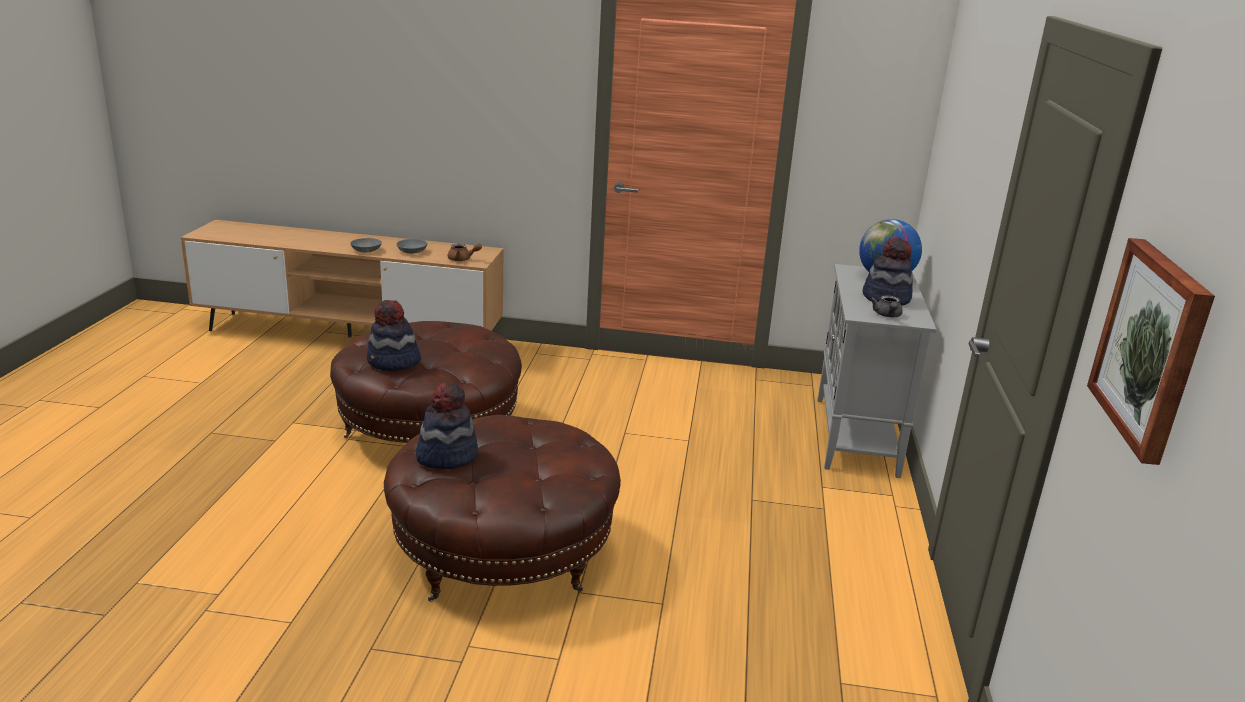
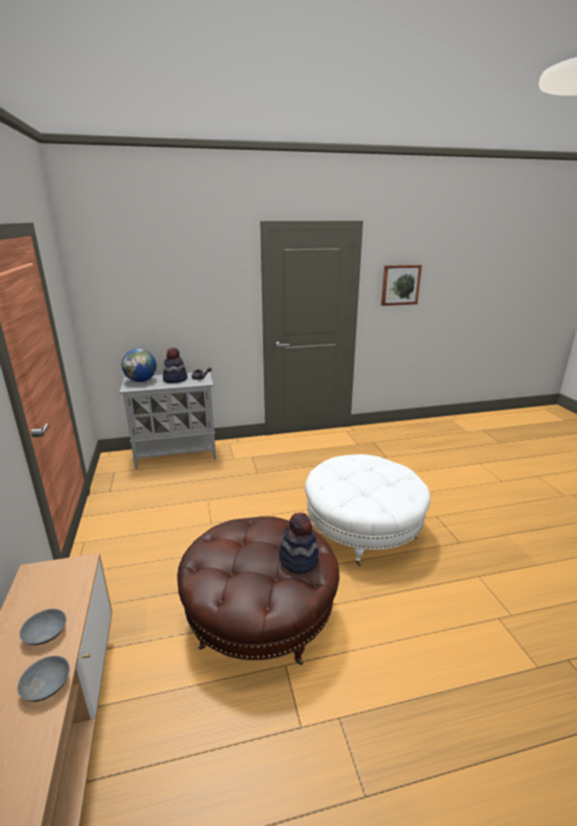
camera: 110 degrees left, 0 degrees up
(447, 455) = (386, 492): hat -> none
(462, 259) = (73, 578): brown teapot -> none
(503, 554) = (363, 529): brown ottoman -> white ottoman

